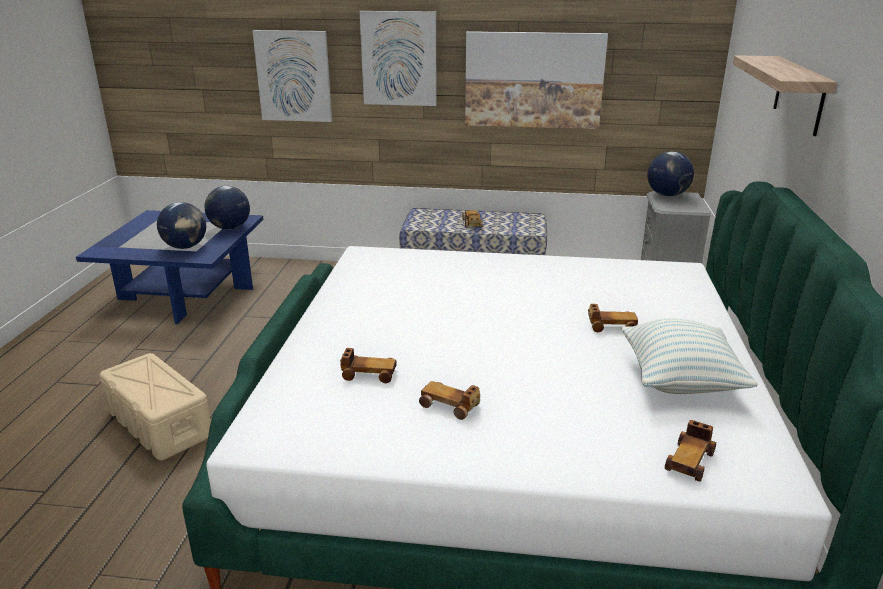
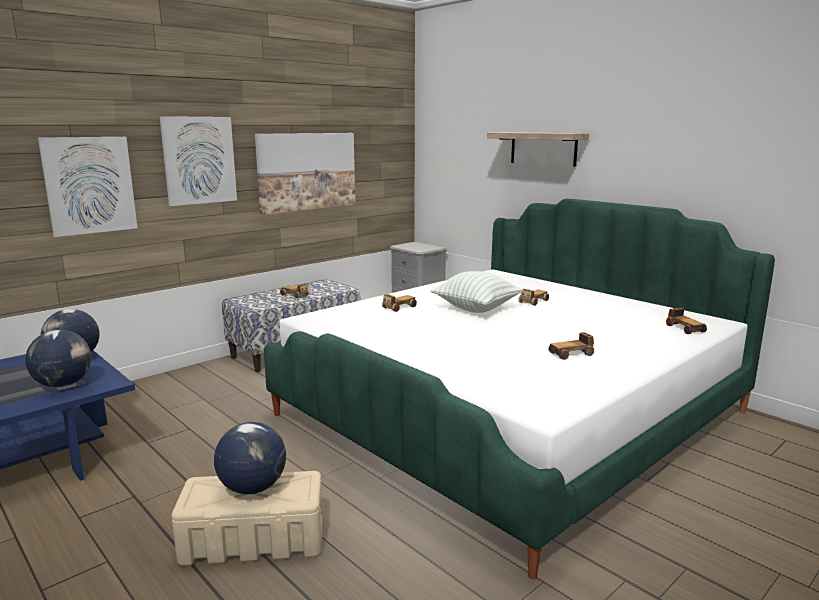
camera: 50 degrees left, 10 degrees down
(368, 374) = (499, 362): toy car -> toy car (398, 307)
(667, 195) = (404, 245): globe -> globe (253, 488)
(680, 381) = (610, 308): pillow -> pillow (476, 309)

